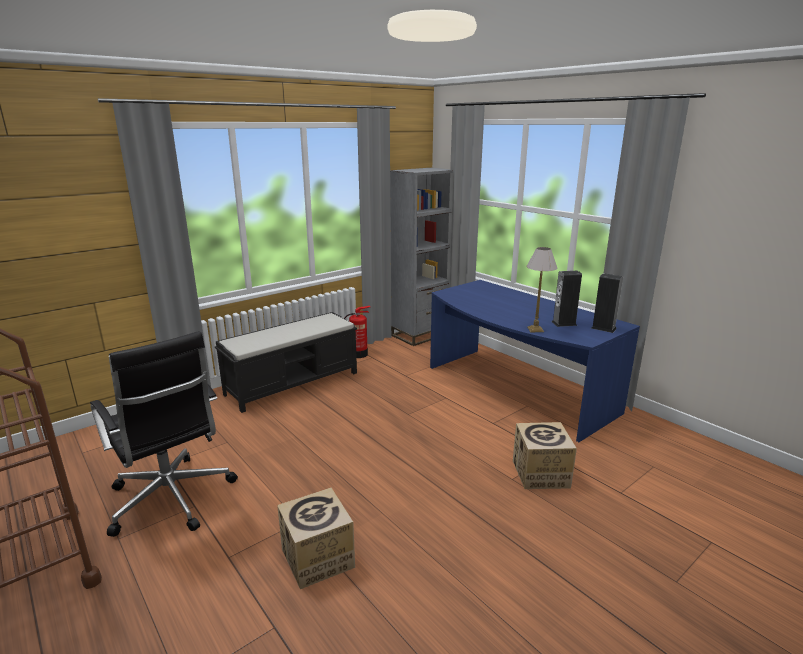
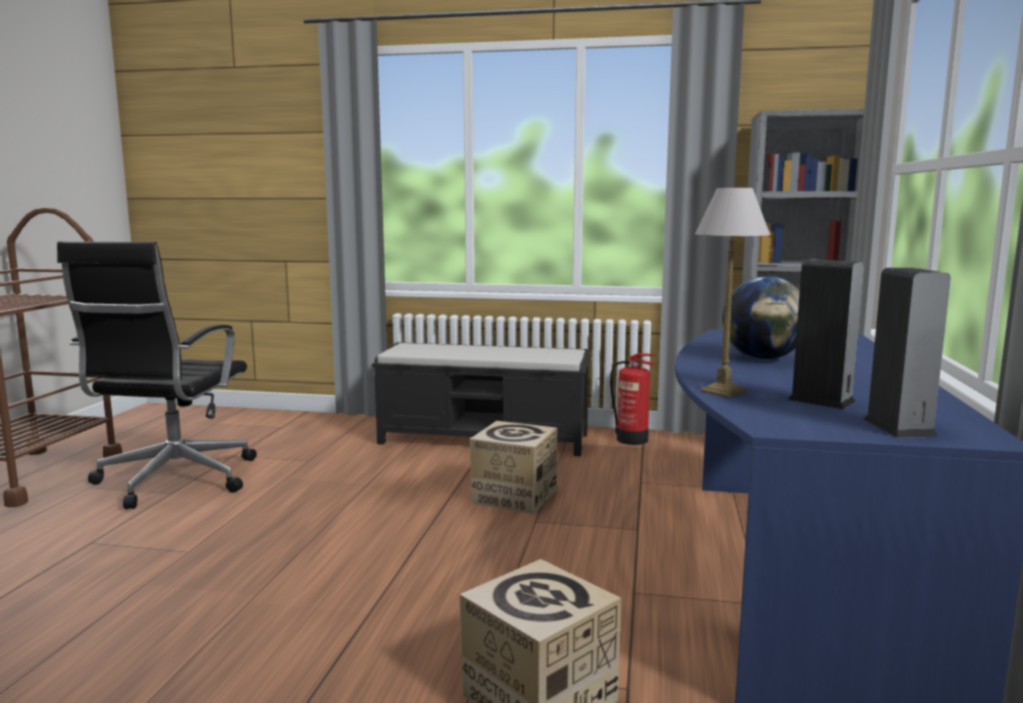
camera: 50 degrees right, 10 degrees down
(317, 558) = (120, 590): cardboard box -> cardboard box (514, 496)
(497, 306) = (762, 359): none -> globe

